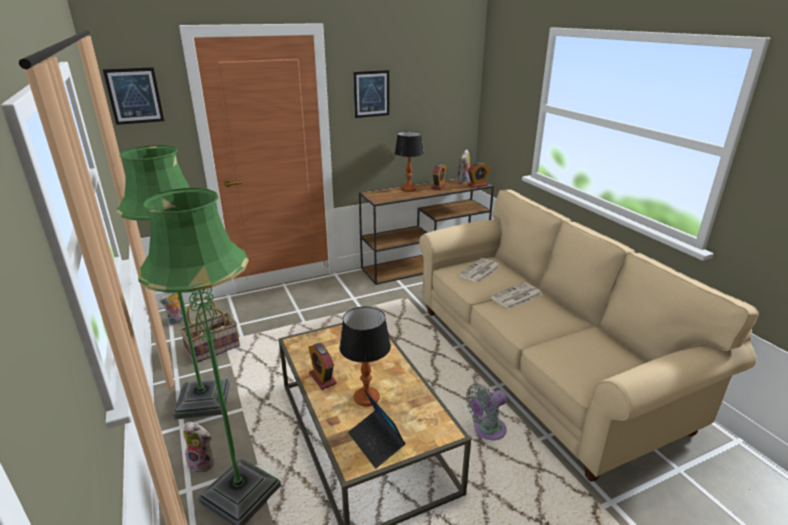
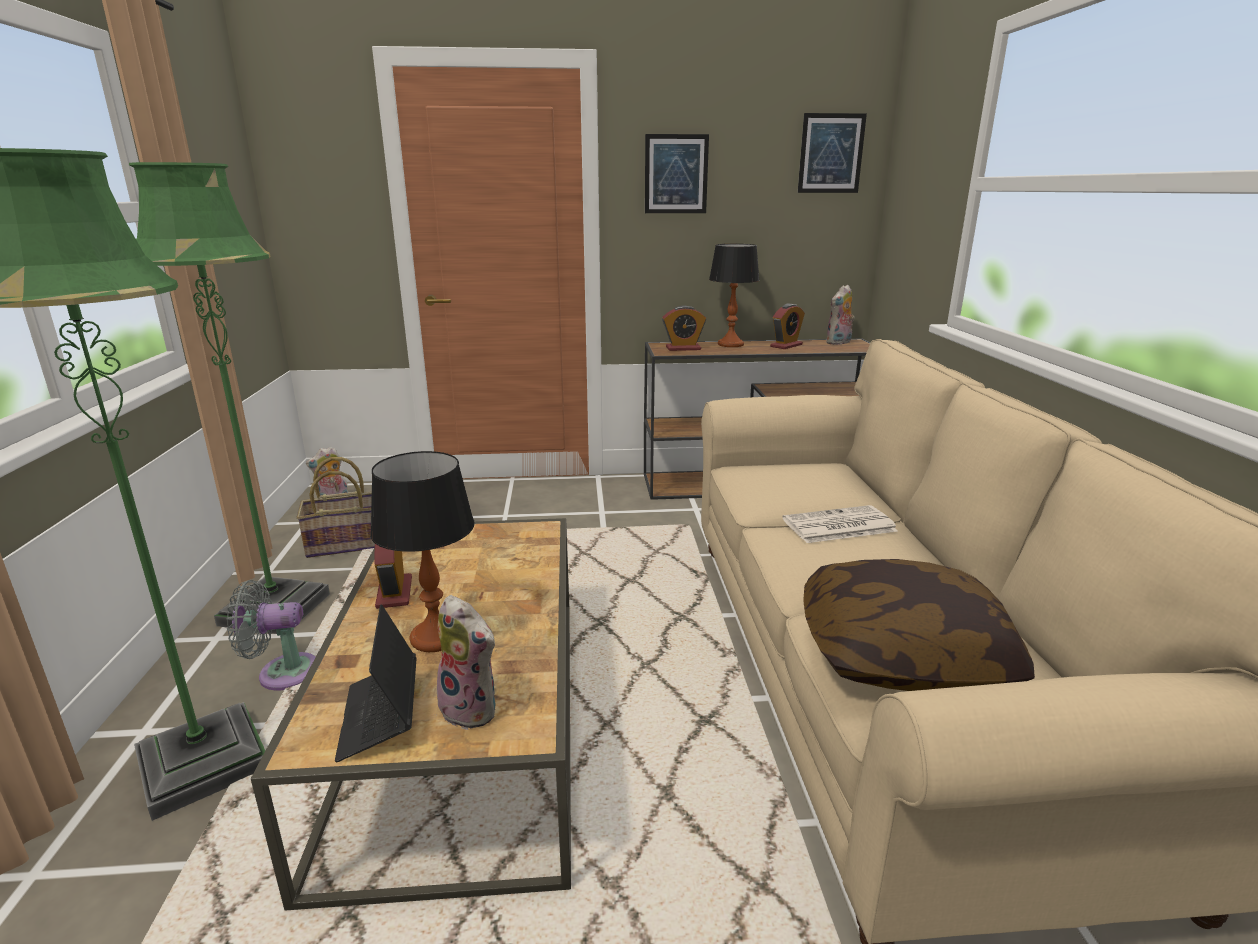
camera: 20 degrees right, 5 degrees down
(134, 96) = (304, 152): picture -> picture (831, 153)
(203, 463) = (197, 697): plush toy -> plush toy (473, 708)
(477, 185) = (859, 349): alarm clock -> alarm clock (683, 348)
(479, 271) = (793, 478): newspaper -> none
(487, 430) = (695, 774): grey fan -> grey fan (282, 673)
(580, 359) = (902, 655): none -> pillow

